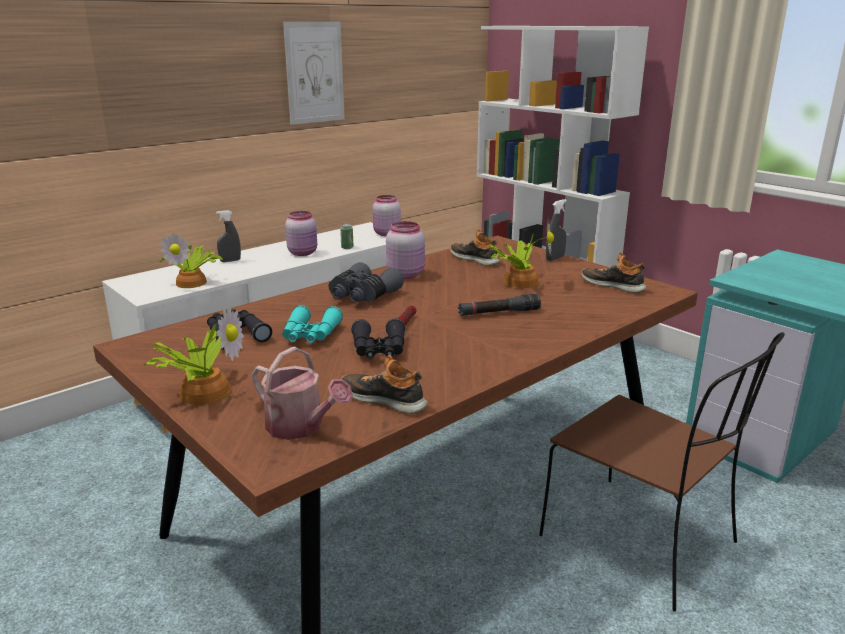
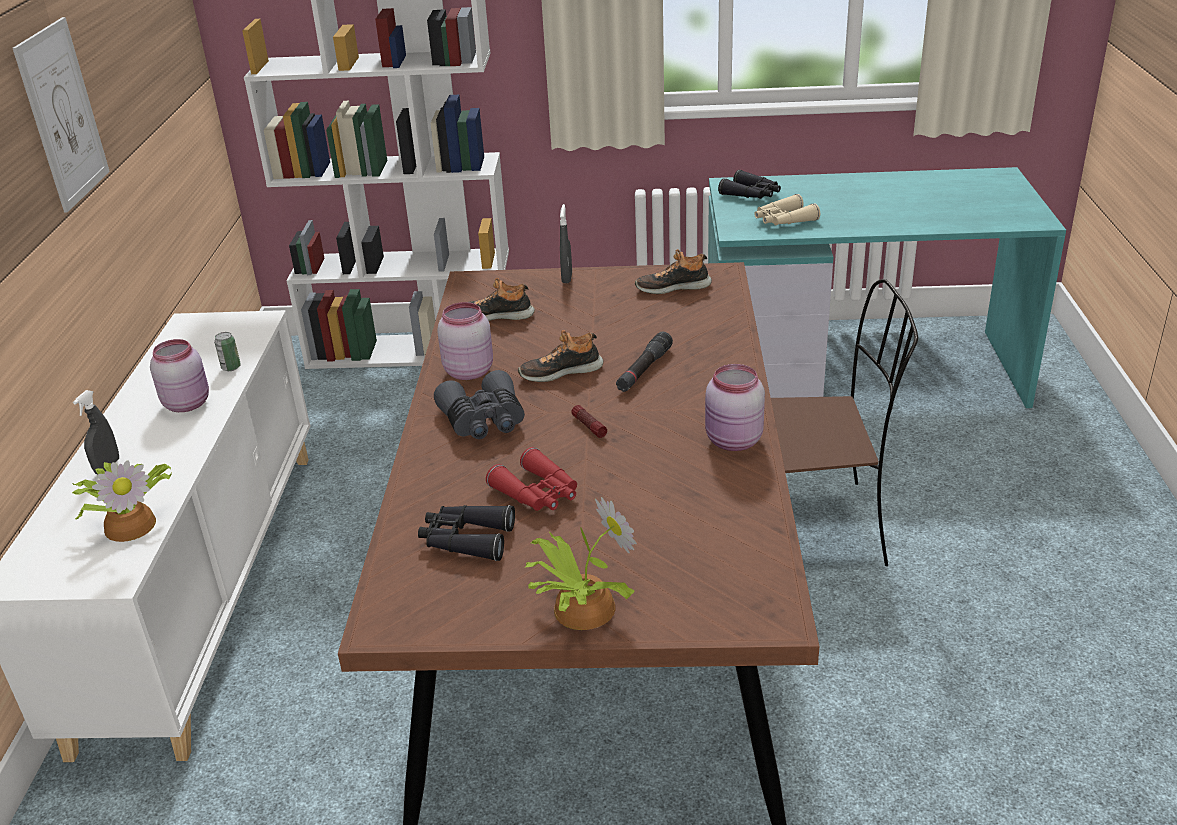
camera: 45 degrees left, 10 degrees up
(300, 427) = (730, 576): watering can -> none
(310, 335) = (538, 493): turquoise binoculars -> red binoculars
(379, 350) = (631, 469): black binoculars -> black binoculars (752, 194)
(384, 399) = (734, 510): shoe -> shoe (560, 371)
(386, 234) = (237, 323): pink jar -> pink jar (733, 441)
(519, 281) = (590, 323): potted plant -> none
(790, 286) = (783, 220): none -> beige binoculars

